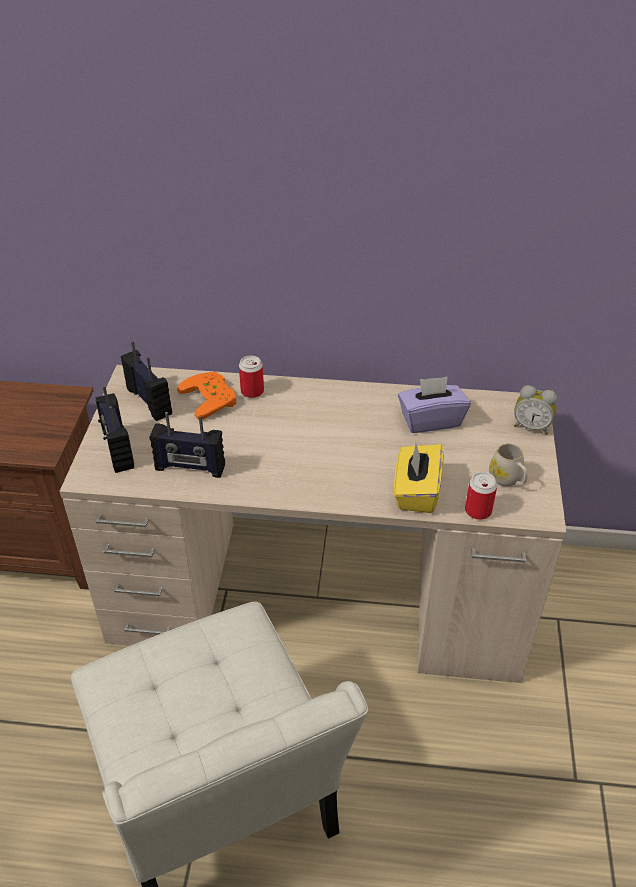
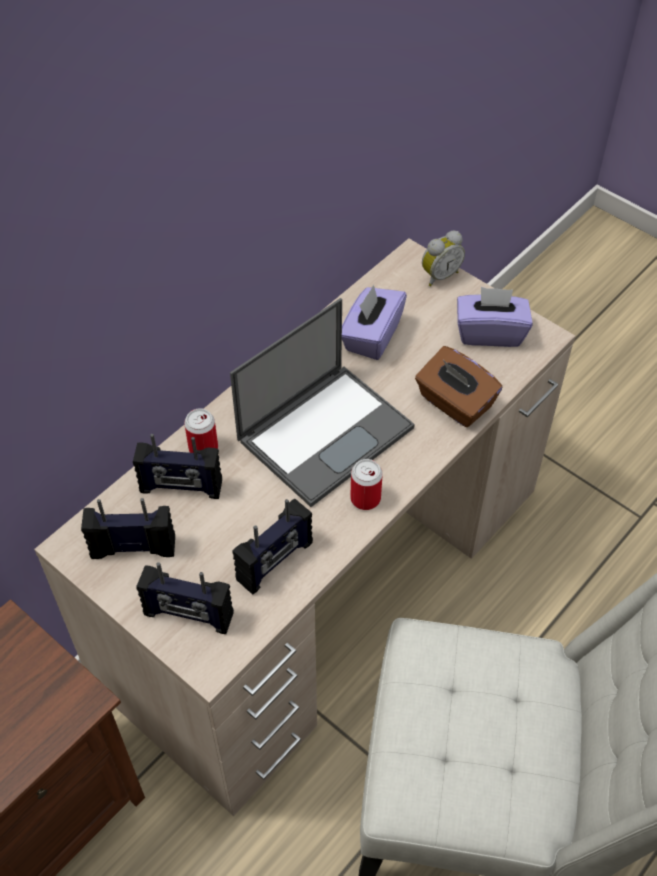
camera: 55 degrees left, 10 degrees up
(212, 398) = (181, 487): orange game controller -> radio
(321, 439) = (326, 432): none -> laptop
(416, 492) = (454, 403): yellow tissue box -> brown tissue box
(478, 510) = (510, 375): can -> can (365, 498)
(508, 480) = (490, 333): white mug -> purple tissue box

